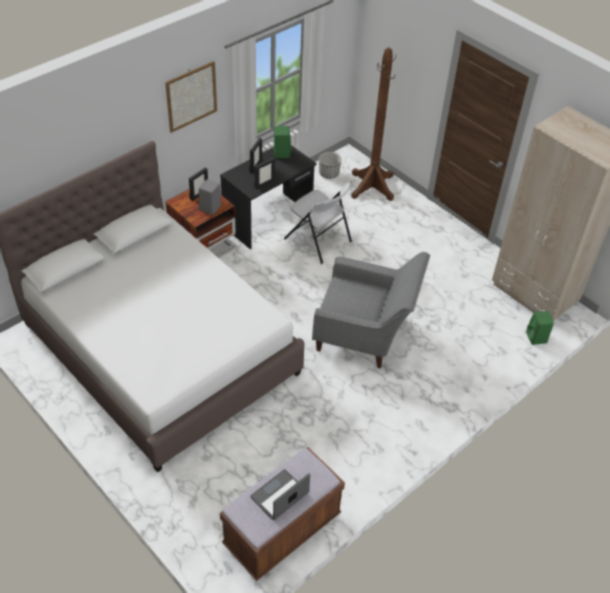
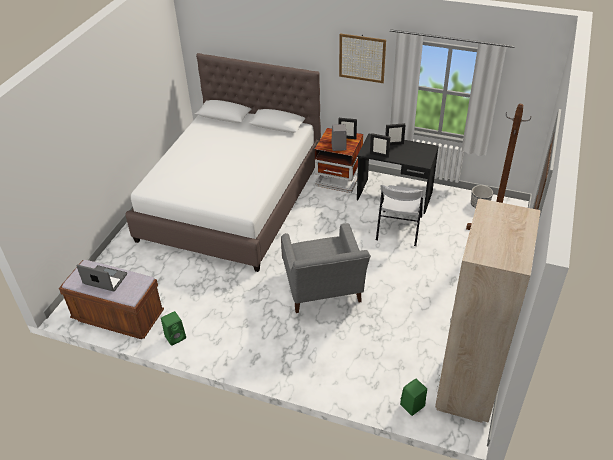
camera: 65 degrees right, 5 degrees down
(281, 152) = (422, 149): green speaker -> green speaker (176, 337)

